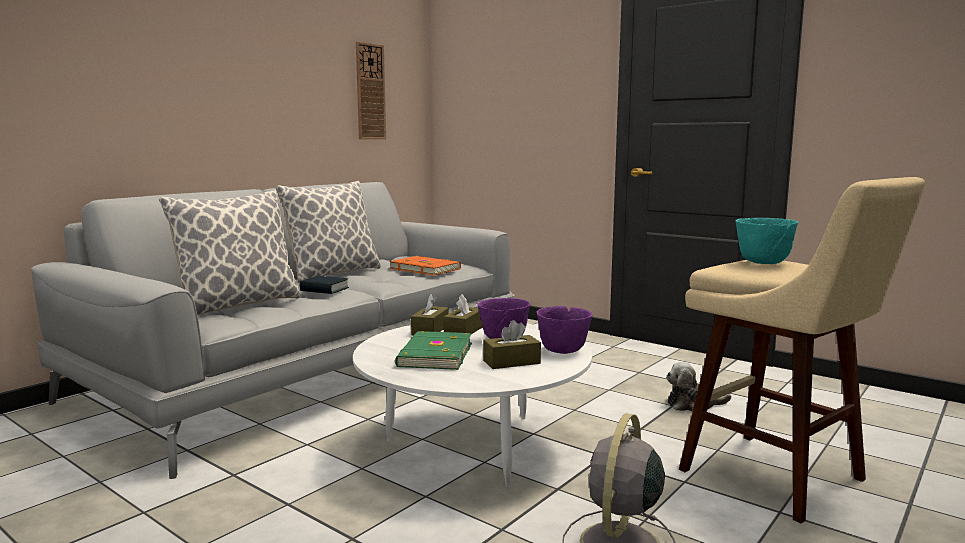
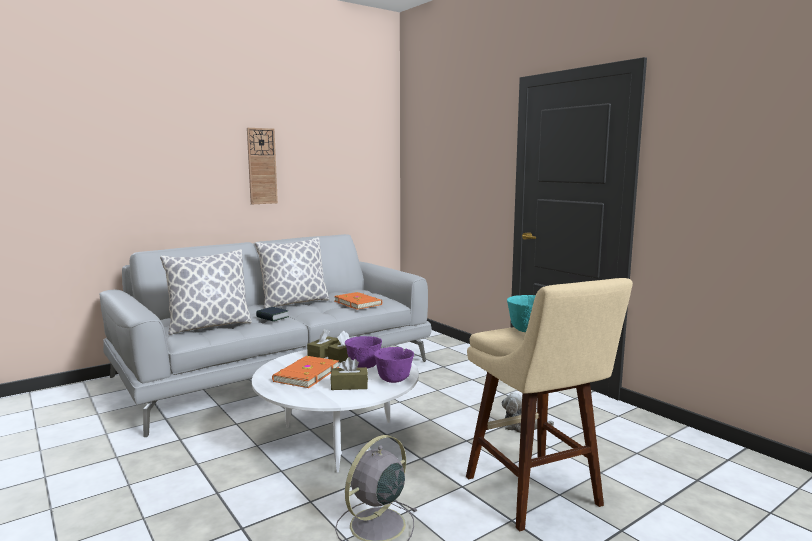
camera: 15 degrees right, 0 degrees up
(370, 92) = (348, 167): wall clock -> wall clock (262, 166)
(433, 355) = (305, 374): green book -> orange book

